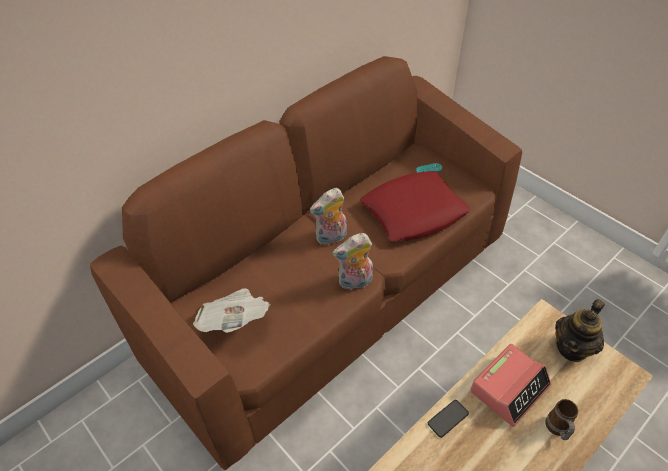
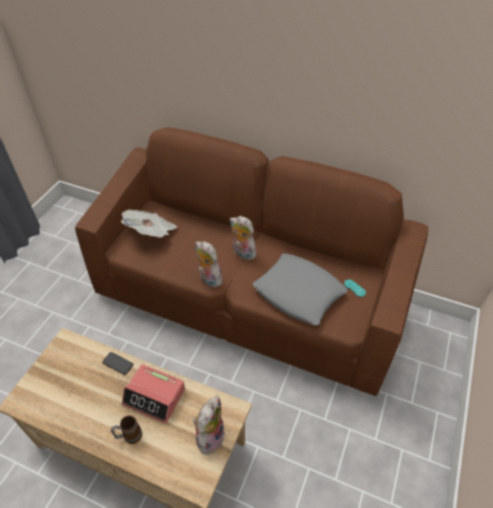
camera: 65 degrees right, 0 degrees up
(414, 212) = (299, 293): red pillow -> grey pillow
(572, 347) = (209, 436): teapot -> plush toy

